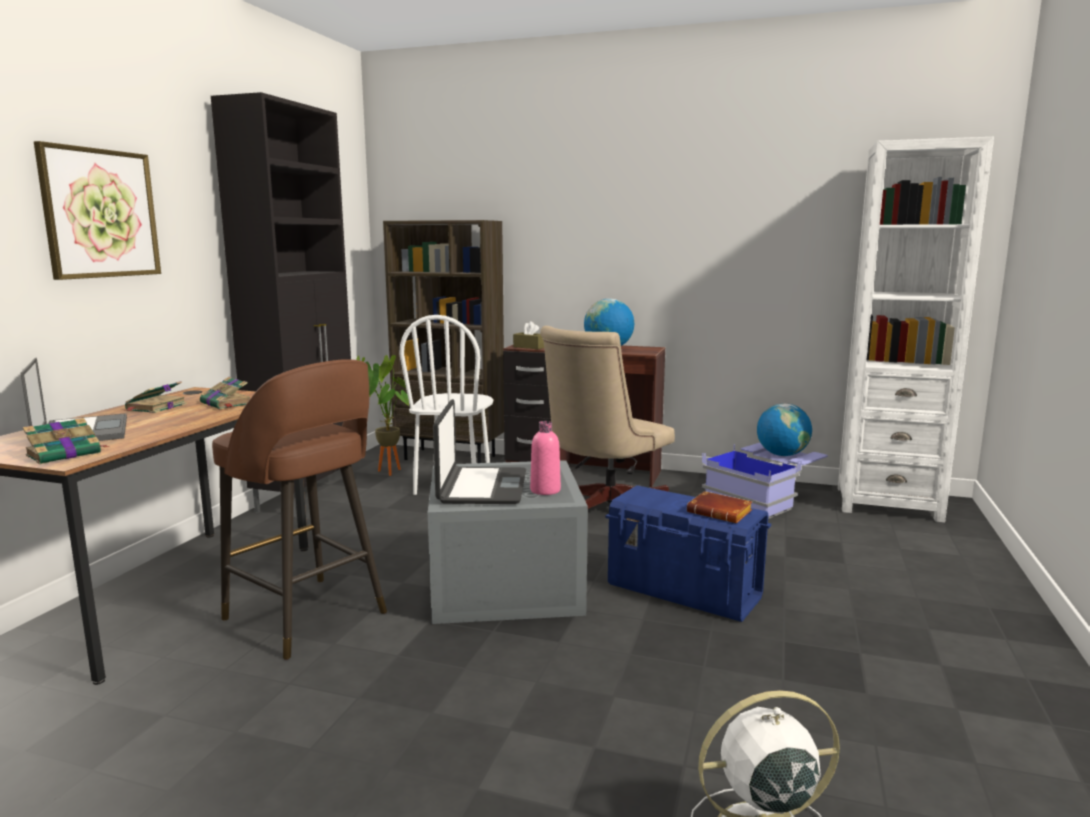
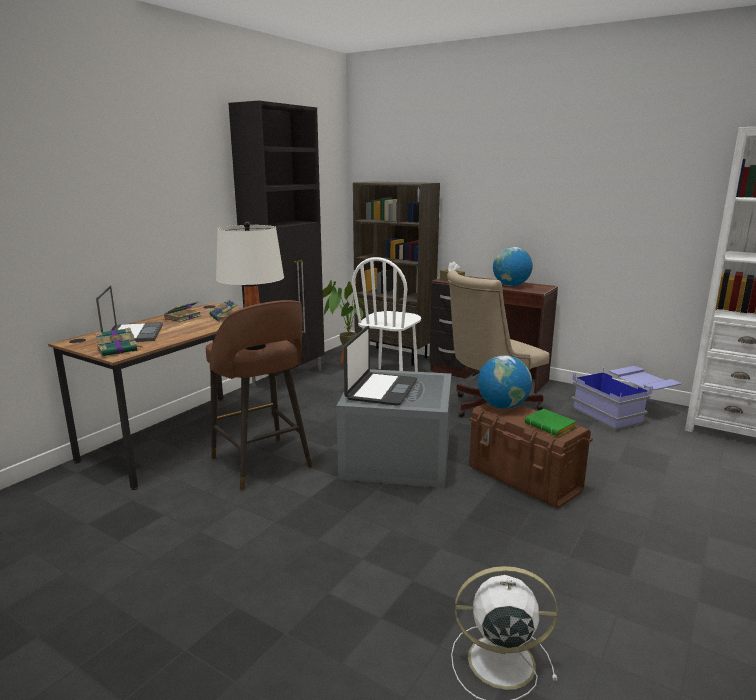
camera: 15 degrees right, 5 degrees up
(100, 213) = (152, 190): picture -> none
(297, 434) = (254, 346): none -> white table lamp
(545, 490) = (423, 396): pink bottle -> none
(684, 591) = (524, 479): blue storage box -> brown storage box
(721, 513) = (551, 427): brown book -> green book
(782, 455) = (642, 379): globe -> globe (502, 406)

